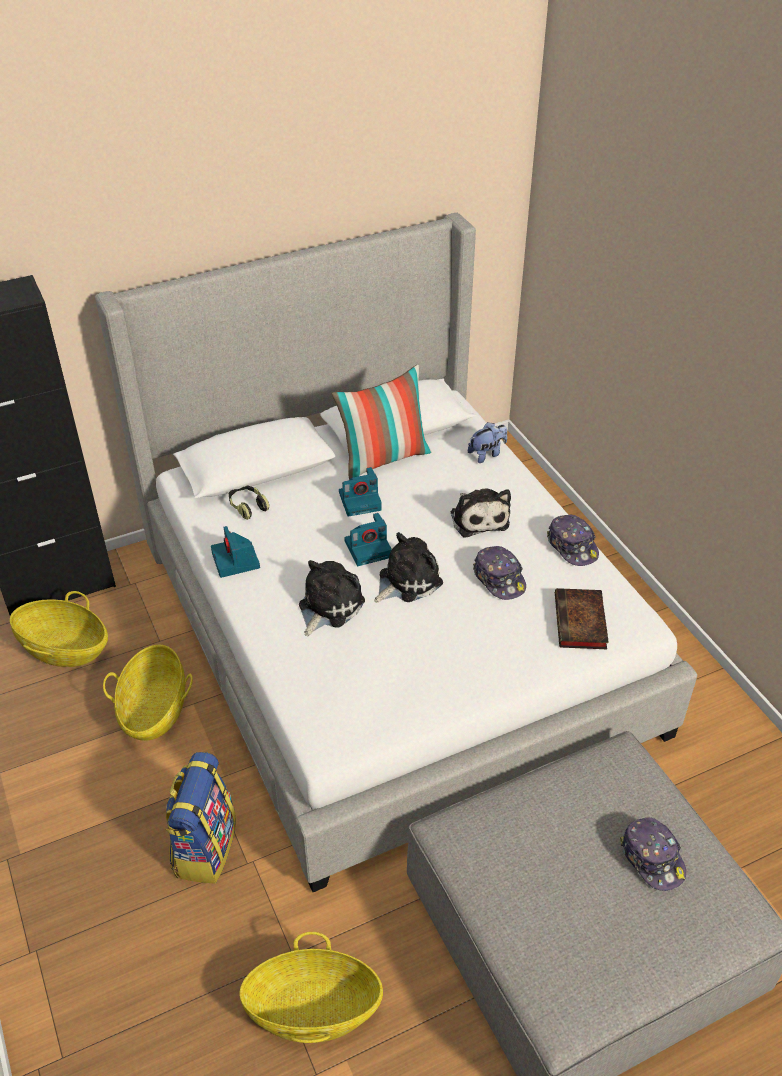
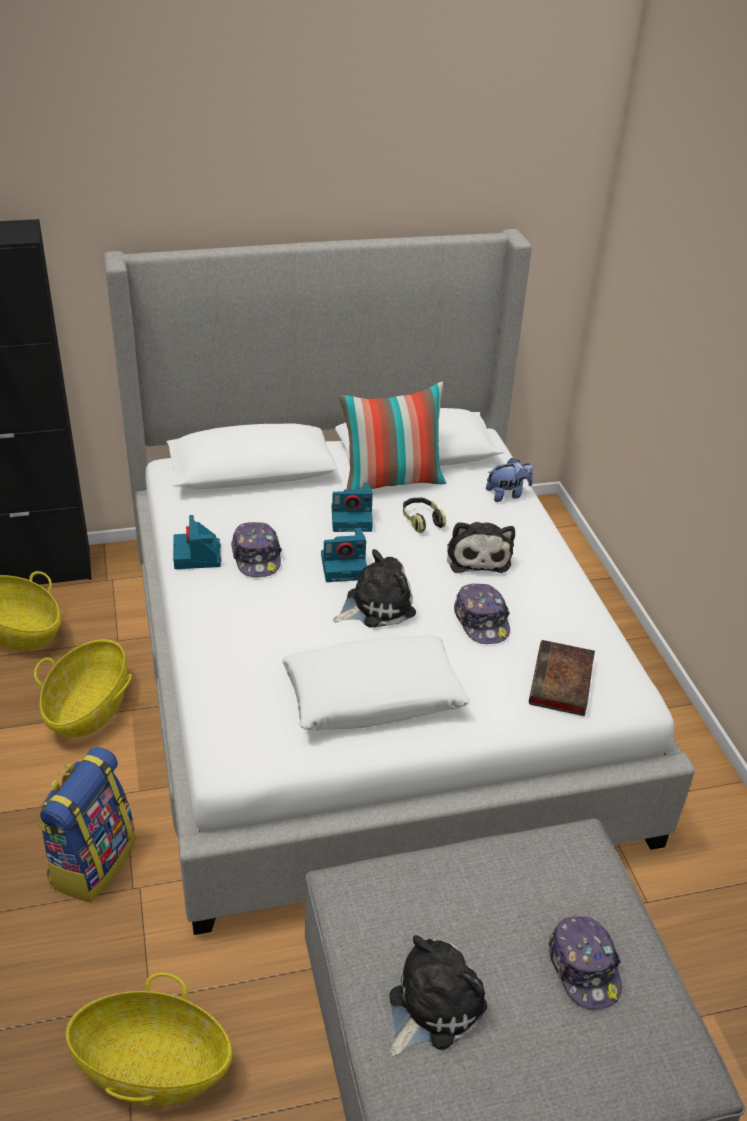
camera: 10 degrees right, 5 degrees down
(247, 506) = (229, 505): headphones -> headphones (421, 520)
(328, 606) = (280, 617): plush toy -> plush toy (431, 1006)
(430, 665) = (373, 696): none -> white pillow
(572, 546) = (576, 602): cap -> cap (257, 557)

